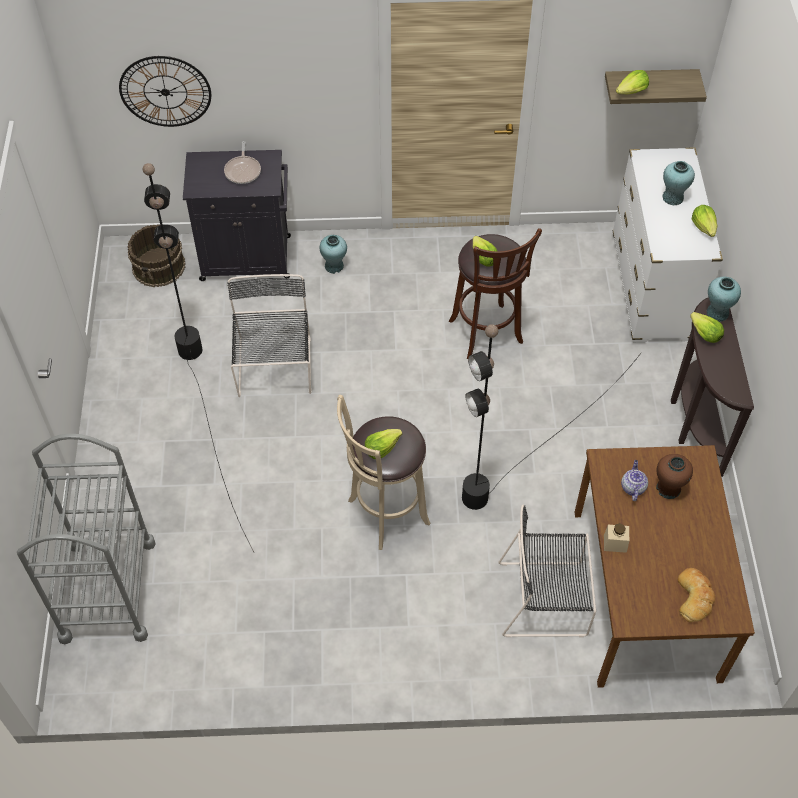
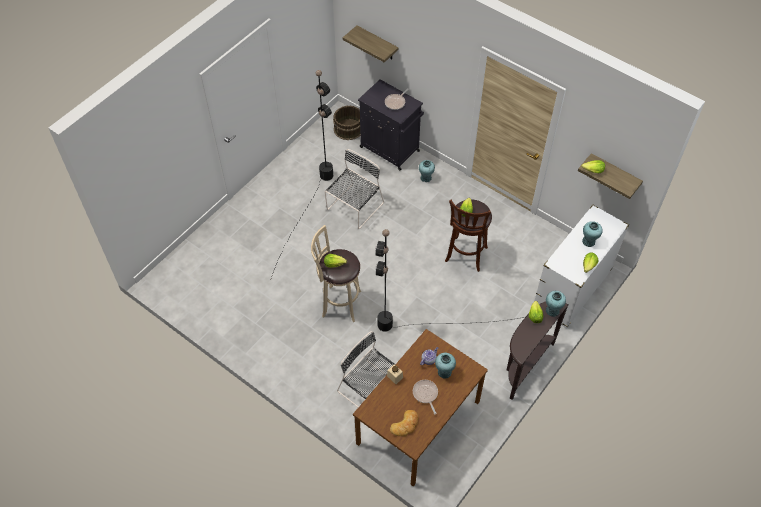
camera: 40 degrees right, 0 degrees up
(108, 590) = (201, 254): grey cart -> none
(165, 91) = (377, 43): wall clock -> shelf
(668, 489) = (444, 372): brown vase -> turquoise vase
(676, 536) = (425, 394): none -> frying pan

